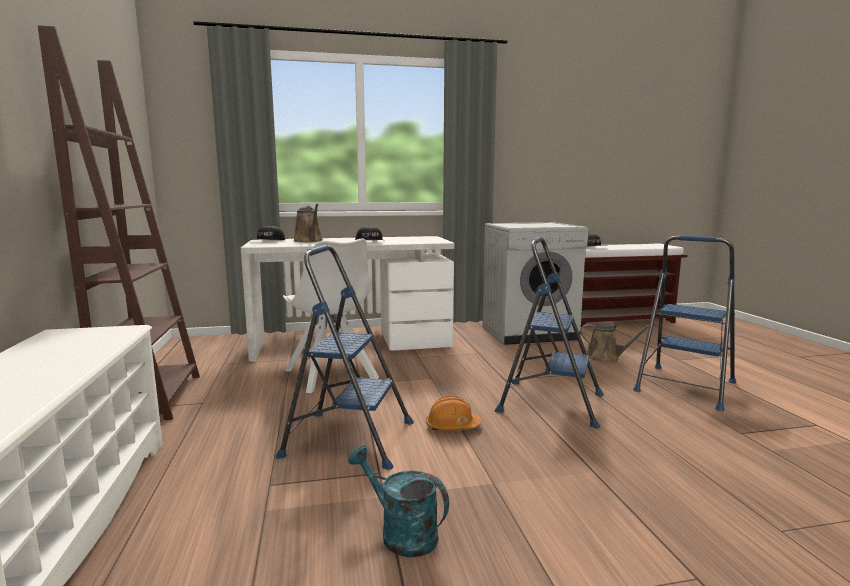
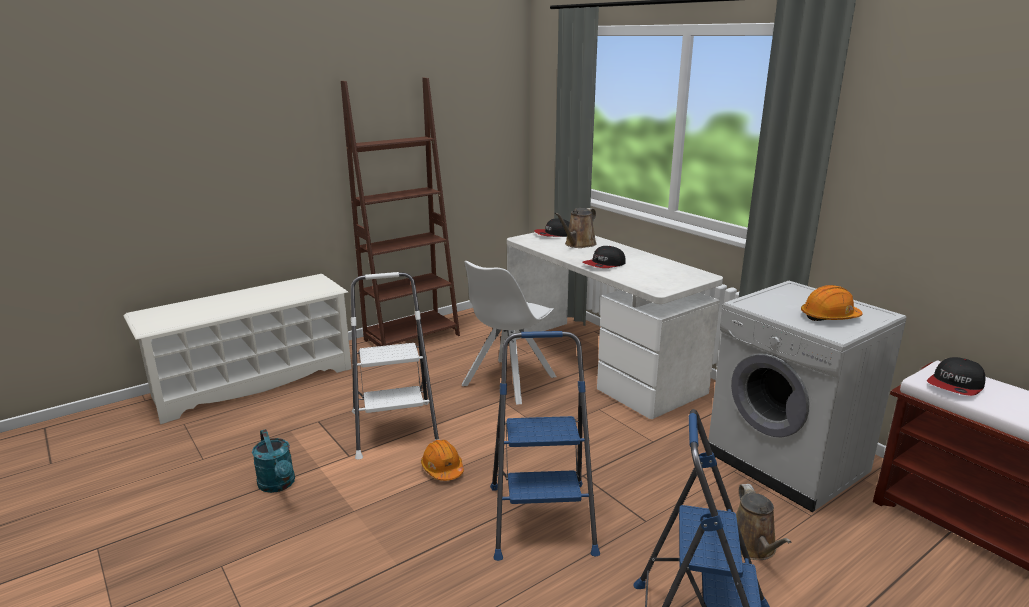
camera: 65 degrees right, 10 degrees up
(345, 437) = (394, 426): blue step ladder -> white step ladder
(400, 533) = (278, 485): turquoise watering can -> turquoise watering can turned 135 degrees clockwise
(548, 225) = (829, 317): none -> orange hard hat

